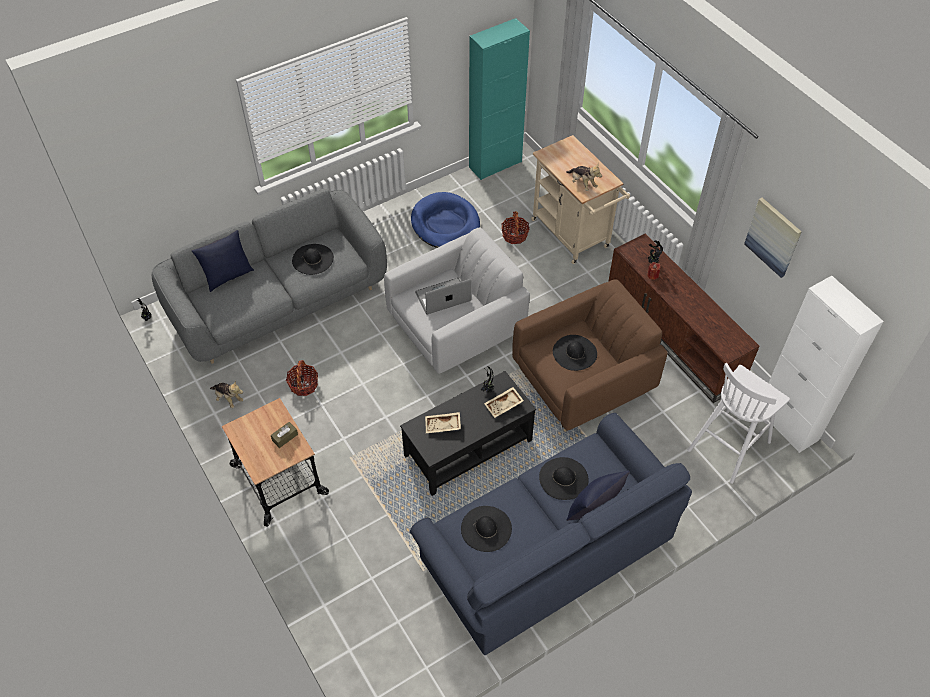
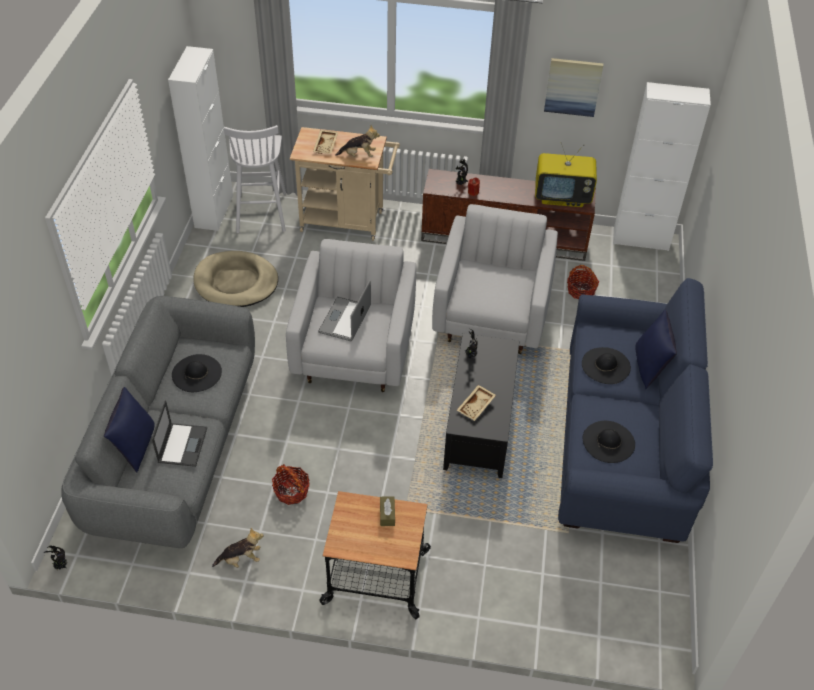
camera: 50 degrees left, 5 degrees down
(250, 296) = (182, 444): none -> laptop
(445, 224) = (236, 282): blue dog bed -> beige dog bed
(495, 164) = (214, 211): turquoise cabinet -> white cabinet
(504, 405) = (496, 356): beige tray -> beige tray (326, 145)
(514, 235) = (303, 252): basket -> basket (581, 291)
(574, 352) = (491, 283): black hat -> none
(583, 382) = (491, 314): brown armchair -> white armchair
(719, 332) = (562, 197): none -> television
(730, 445) = (628, 278): white stool -> white stool (261, 212)

